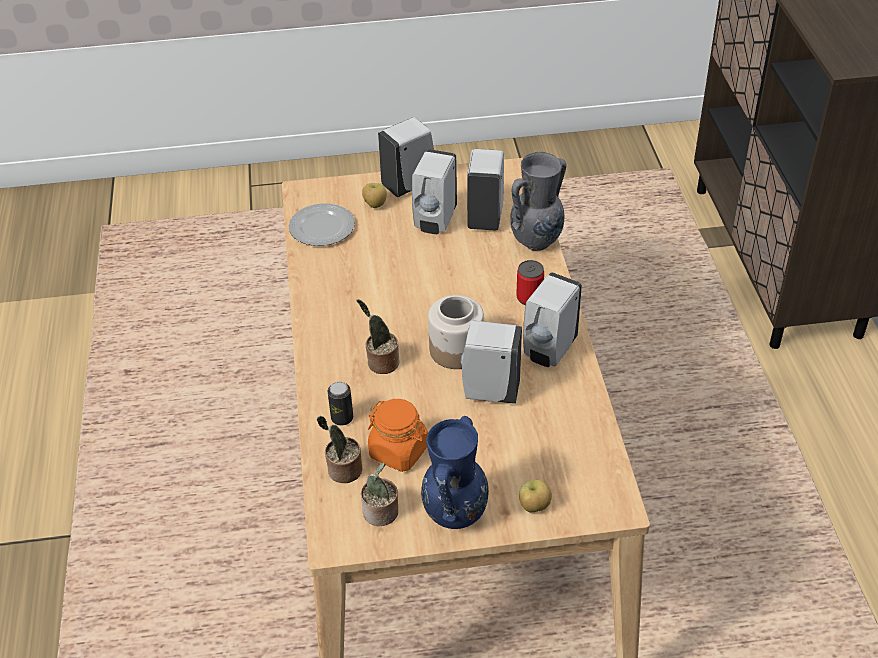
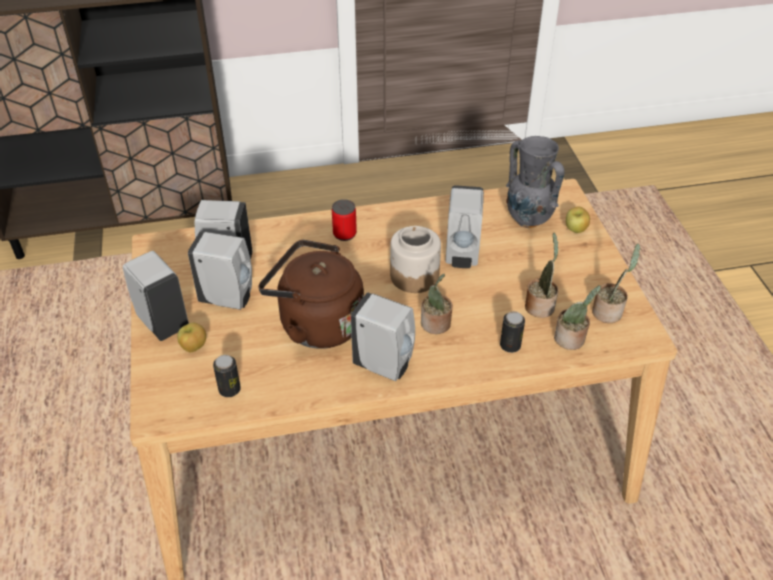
camera: 95 degrees left, 0 degrees up
(322, 228) = (229, 389): plate -> can
(394, 278) = (316, 324): none -> brown kettle
(399, 451) = (540, 305): orange jar -> potted plant
(454, 516) = (597, 270): blue vase -> none
(537, 242) = (267, 230): grey vase -> grey vase (528, 219)
(549, 351) = (410, 222): white soap dispenser -> white soap dispenser (385, 365)

